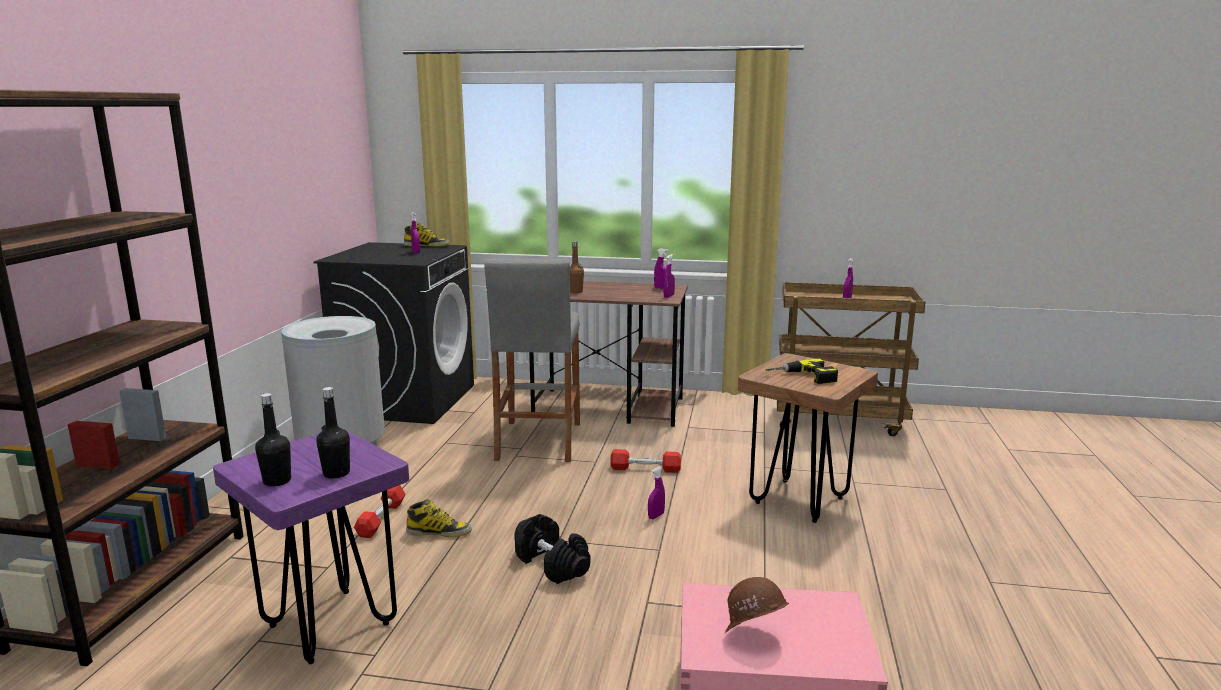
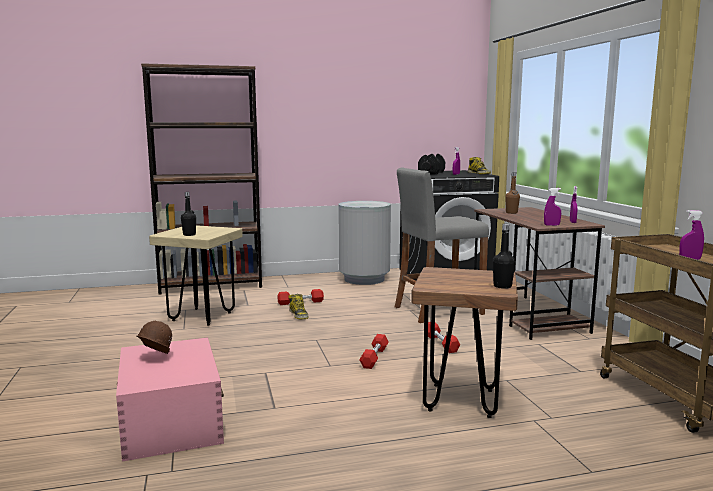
camera: 65 degrees right, 5 degrees down
(277, 481) = (177, 231): black bottle -> black bottle (502, 286)
(329, 625) = (201, 316): purple stool -> beige stool
(552, 564) = (287, 343): black dumbbell -> black dumbbell (431, 173)
(656, 516) = (374, 357): purple spray bottle -> red dumbbell
(803, 377) = (452, 279): power drill -> none

